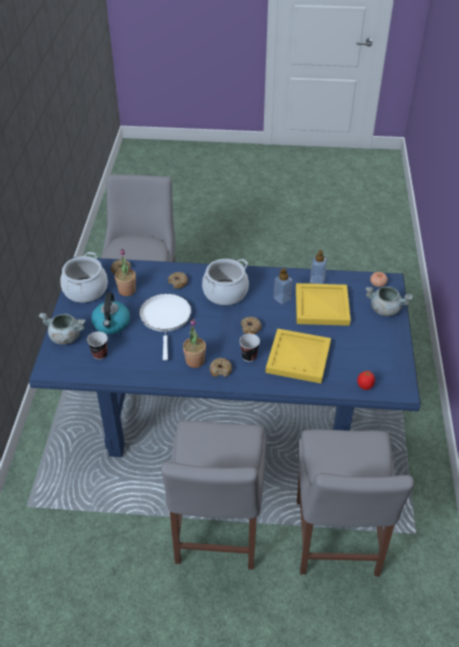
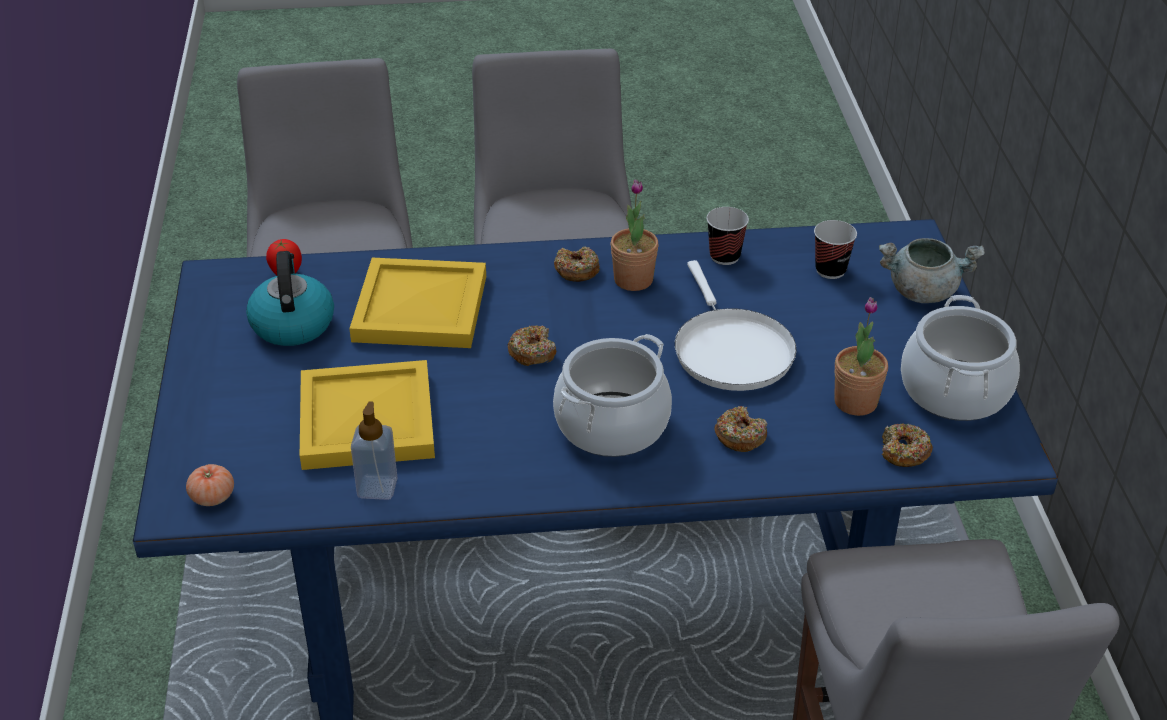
camera: 170 degrees right, 5 degrees down
(112, 324) = (843, 326): kettle -> kettle (292, 323)
(249, 356) = (524, 299): cup -> cup (724, 256)
(282, 298) = (467, 427): soap dispenser -> none
(385, 309) = (208, 431): grey cooking pot -> none

